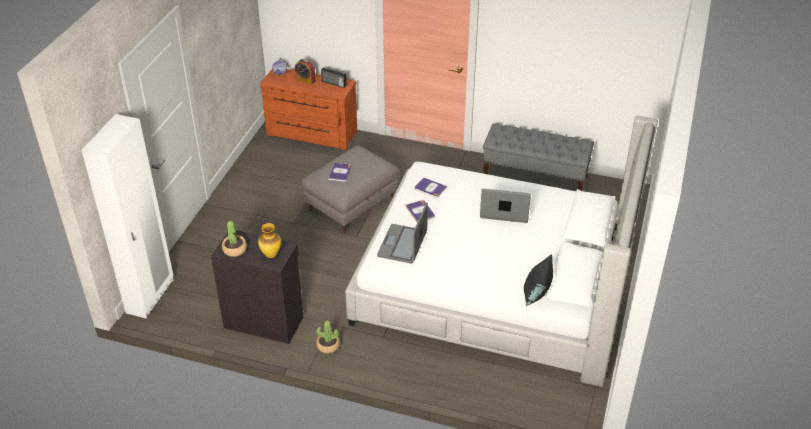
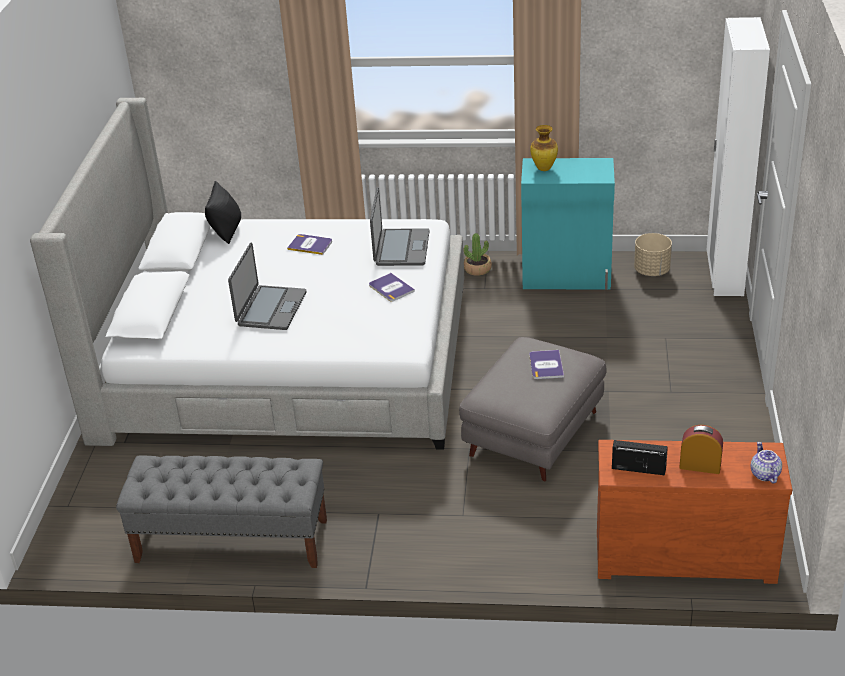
camera: 170 degrees right, 5 degrees down
(197, 313) = (652, 271): none -> beige planter
(235, 249) = (590, 166): potted plant -> none
(263, 321) = (567, 277): black cabinet -> turquoise cabinet
(430, 188) = (385, 316): book -> book (310, 245)
(505, 210) = (270, 309): laptop -> laptop turned 75 degrees counterclockwise

